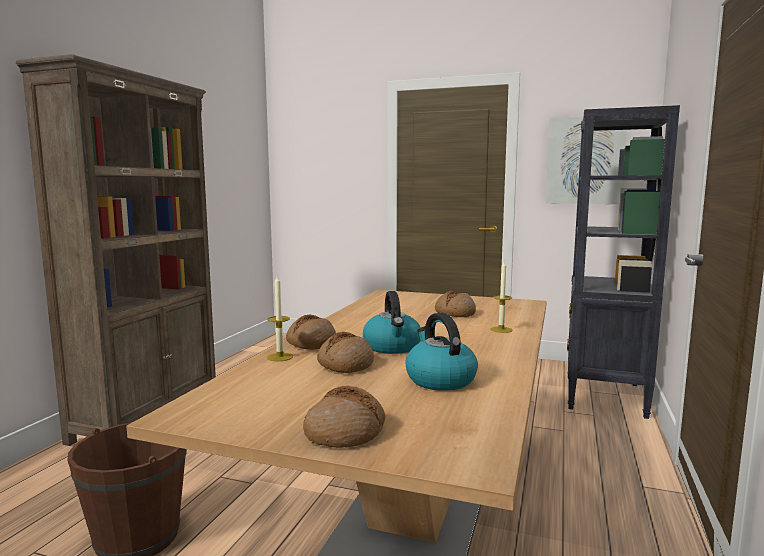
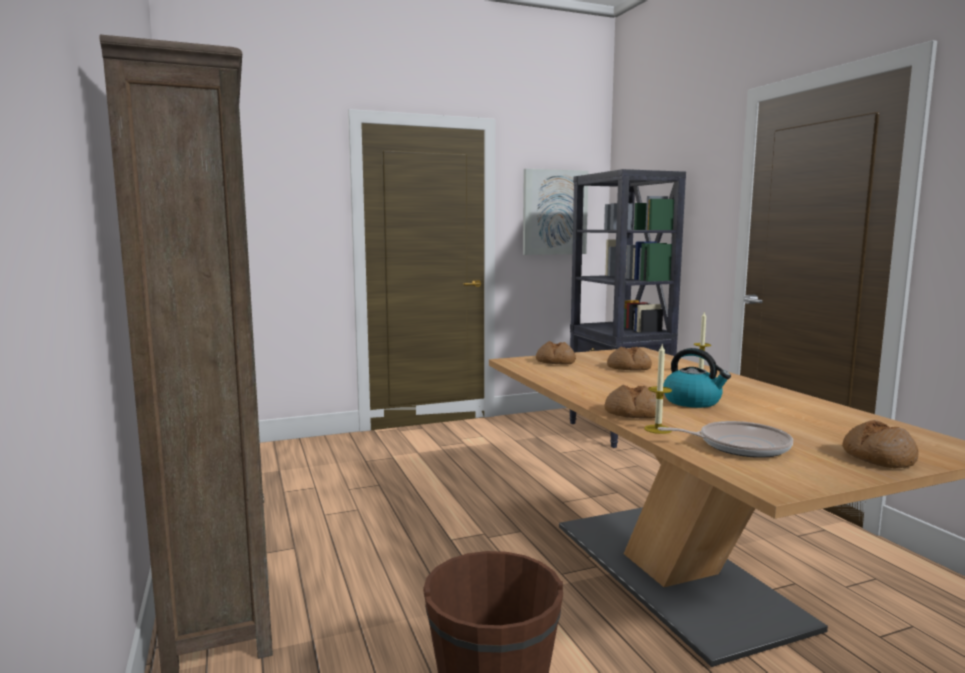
camera: 40 degrees left, 0 degrees up
(280, 384) = (738, 446): none -> frying pan
(345, 364) = (717, 421): bread -> bread (555, 362)
(439, 379) = (797, 414): kettle -> none

